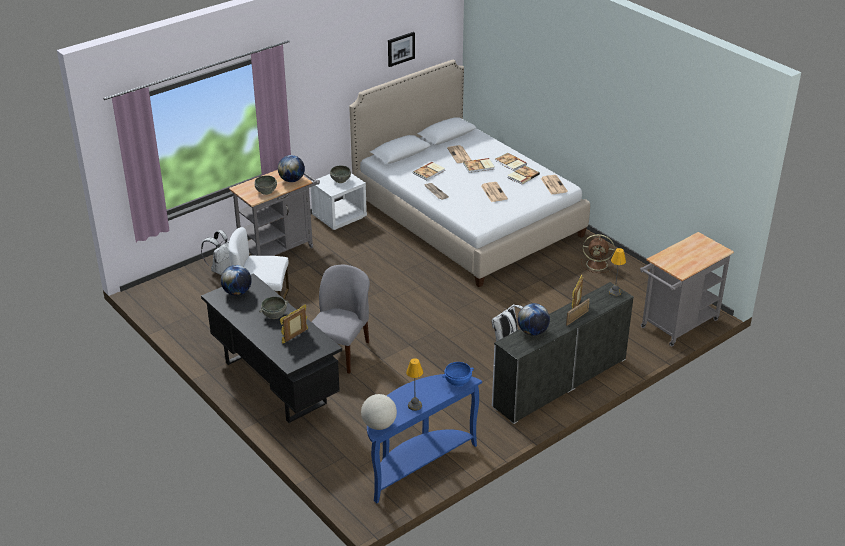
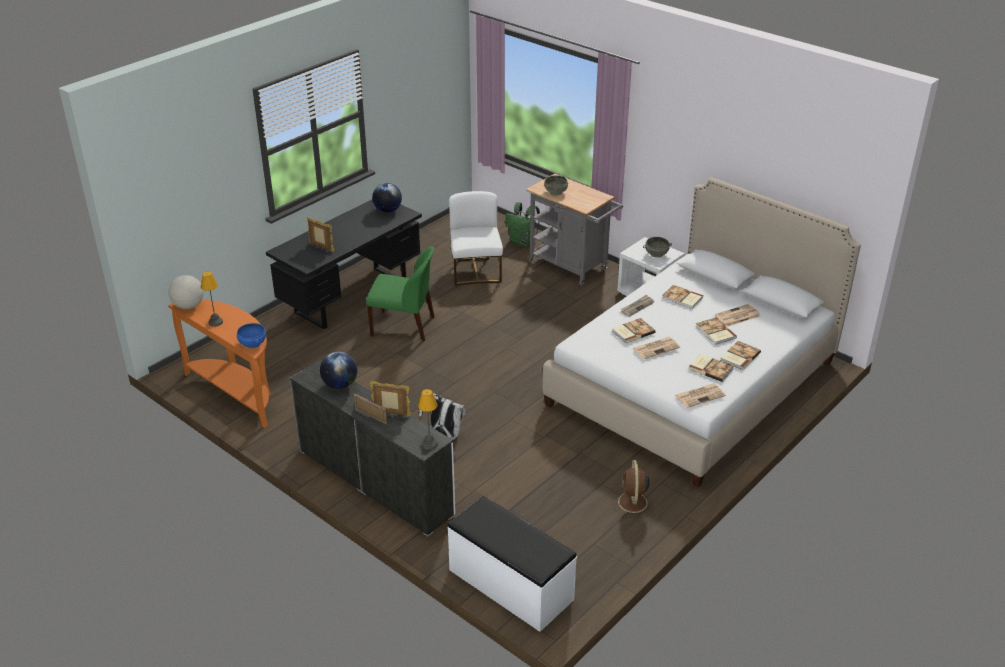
camera: 80 degrees right, 0 degrees up
(222, 269) = (523, 242): white backpack -> green backpack
(274, 314) = (355, 233): grey bowl -> none
(292, 180) = (584, 202): globe -> none
(340, 352) = (404, 326): grey chair -> green chair
(400, 49) = (785, 166): picture -> none
(417, 464) = (237, 392): blue console table -> orange console table
(471, 198) = (632, 331): none -> book
(676, 326) = (510, 585): grey cart -> white bench

